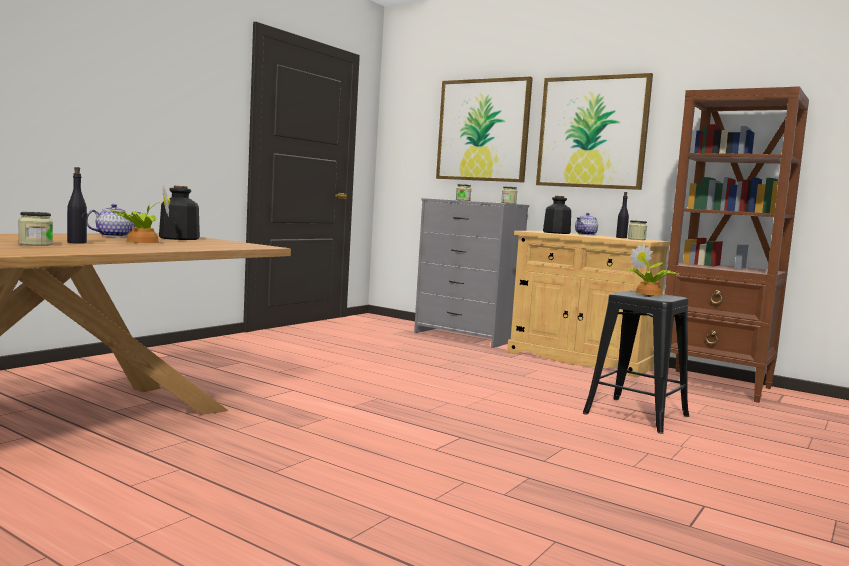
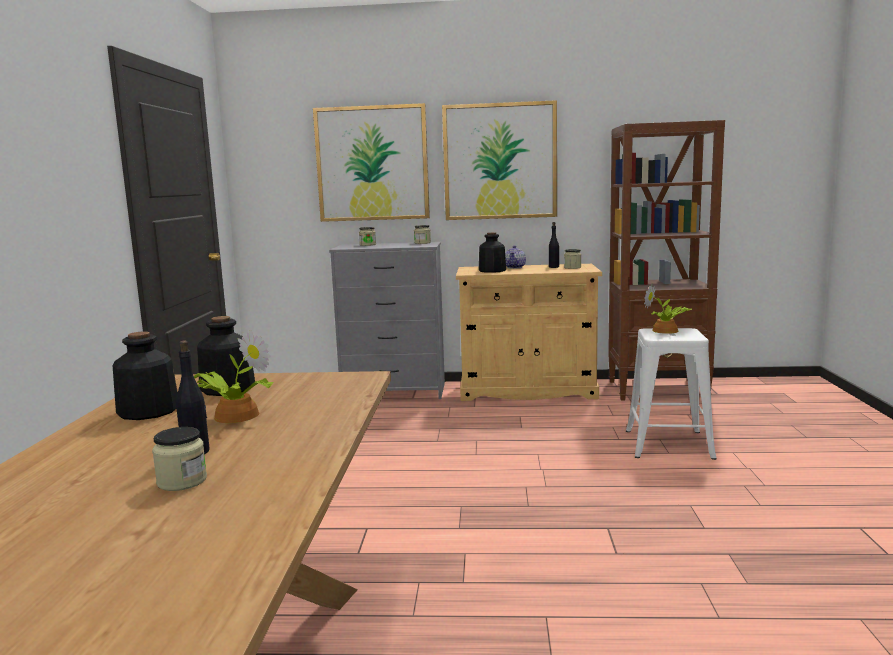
camera: 30 degrees left, 5 degrees up
(113, 236) = (147, 411): teapot -> bottle
(636, 414) = (668, 444): black stool -> white stool

